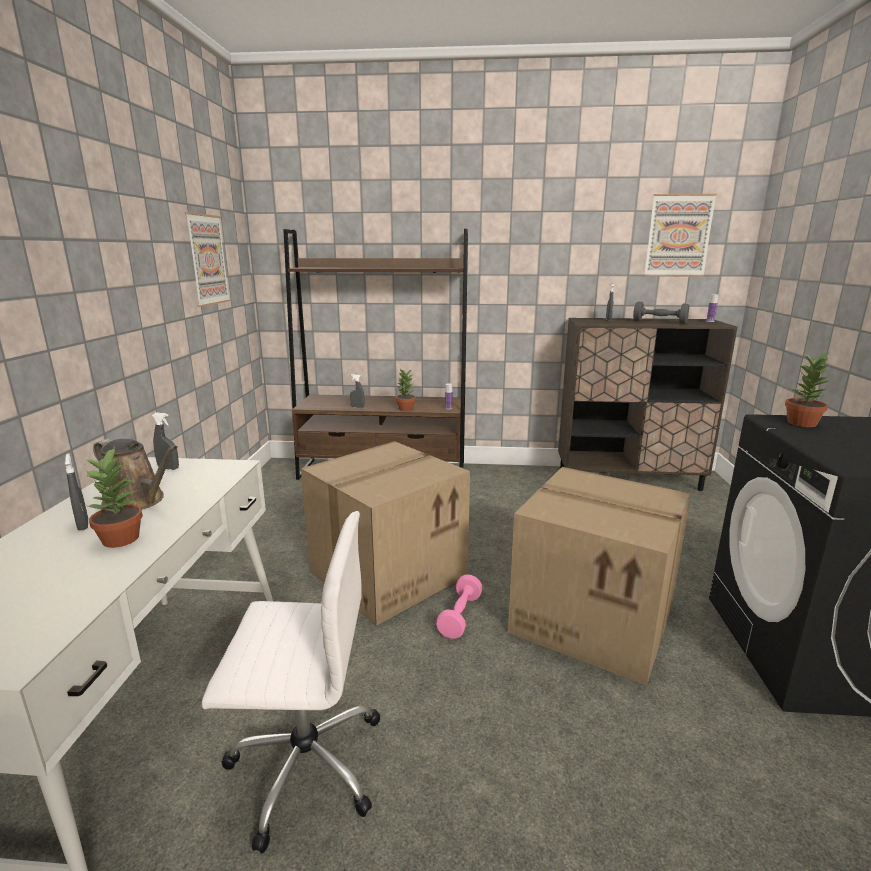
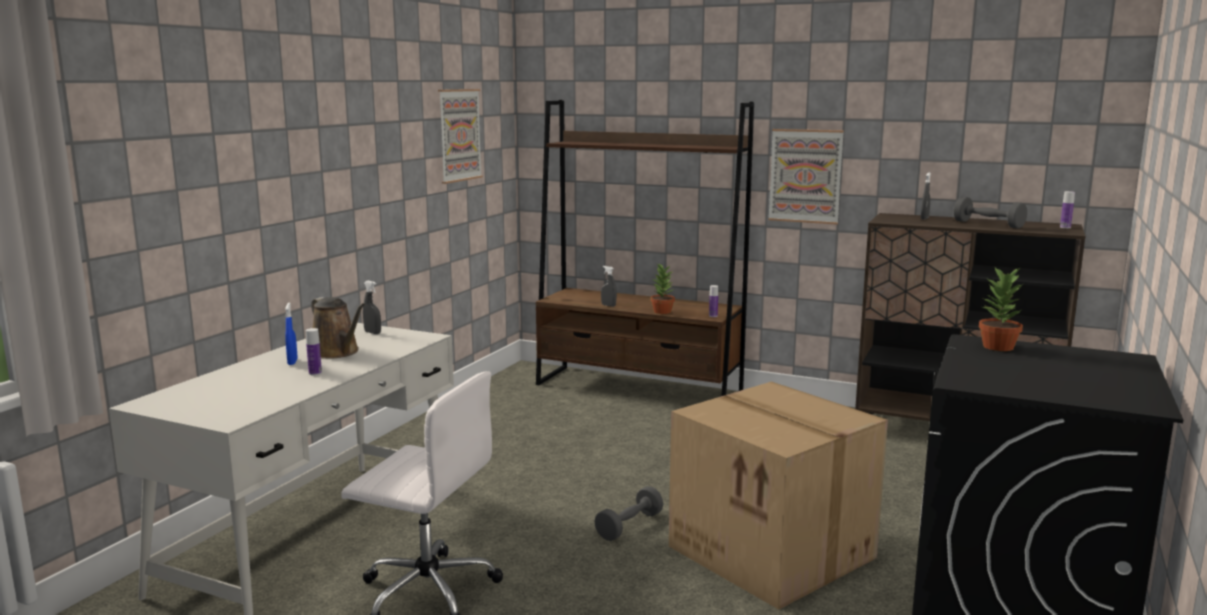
camera: 20 degrees right, 5 degrees down
(83, 525) = (292, 362): grey spray bottle -> blue spray bottle
(122, 539) = (315, 373): potted plant -> bottle
(388, 571) = (582, 480): cardboard box -> none
(460, 616) = (629, 526): pink dumbbell -> grey dumbbell
(678, 236) = (1028, 113): picture -> picture (805, 176)

